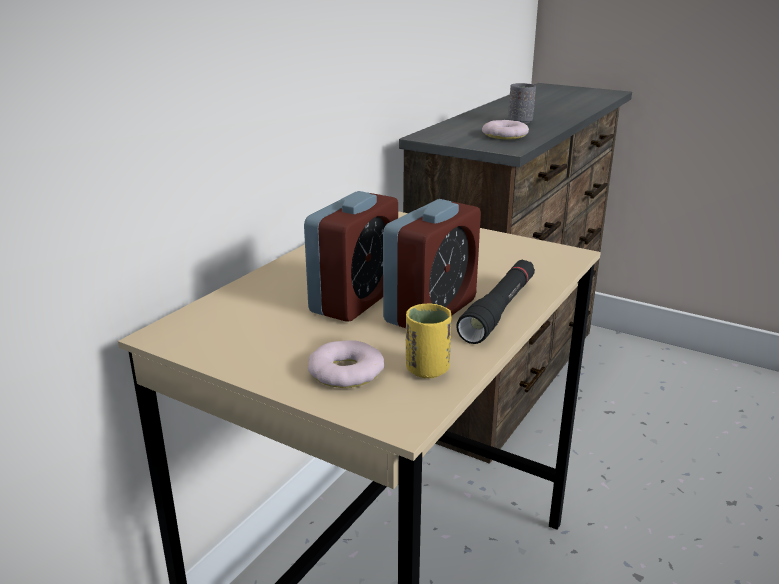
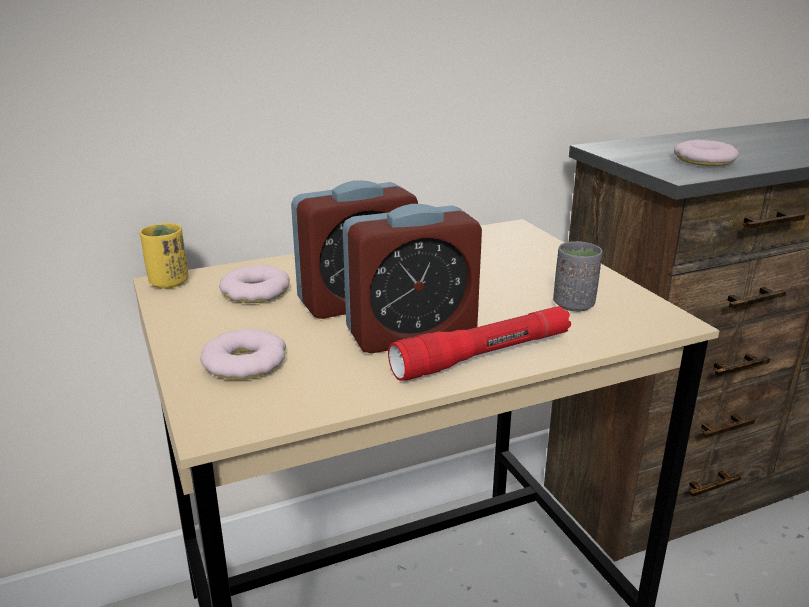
camera: 35 degrees right, 0 degrees up
(260, 317) = (256, 292): none -> donut
(427, 369) = (315, 388): yellow cup -> yellow cup (168, 282)
(499, 310) = (483, 356): black flashlight -> red flashlight
(520, 121) = (757, 149): grey cup -> grey cup (574, 305)

